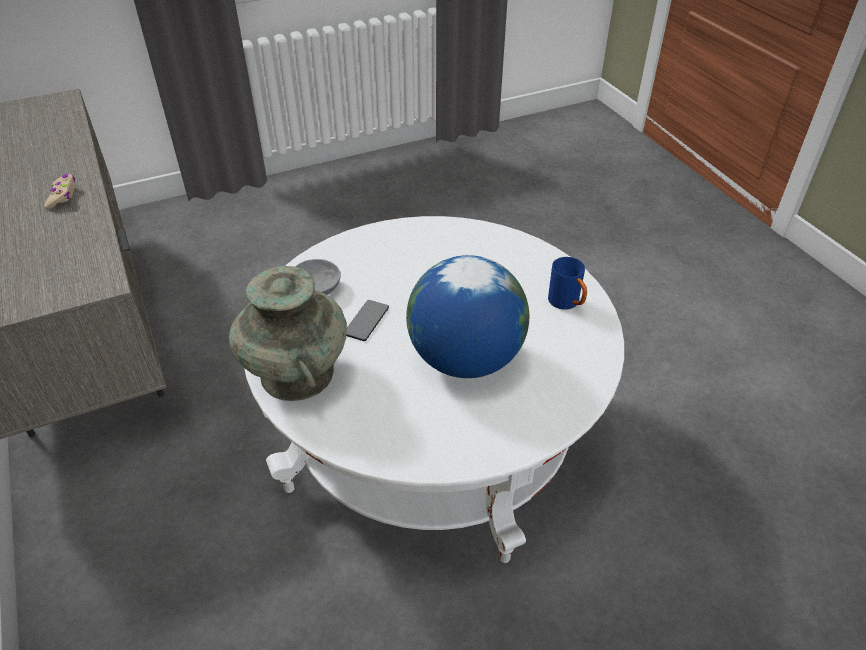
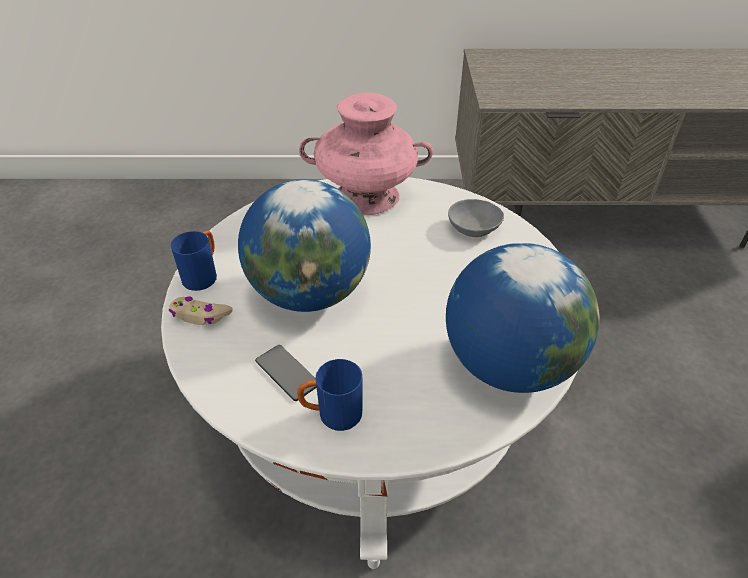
camera: 115 degrees right, 0 degrees up
(62, 196) = (639, 90): beige game controller -> beige game controller (200, 315)
(297, 373) = (366, 196): turquoise vase -> pink vase
(366, 321) = (406, 246): phone -> phone (287, 373)
(464, 241) = (509, 364): none -> globe
(493, 445) = (203, 275): none -> blue mug

